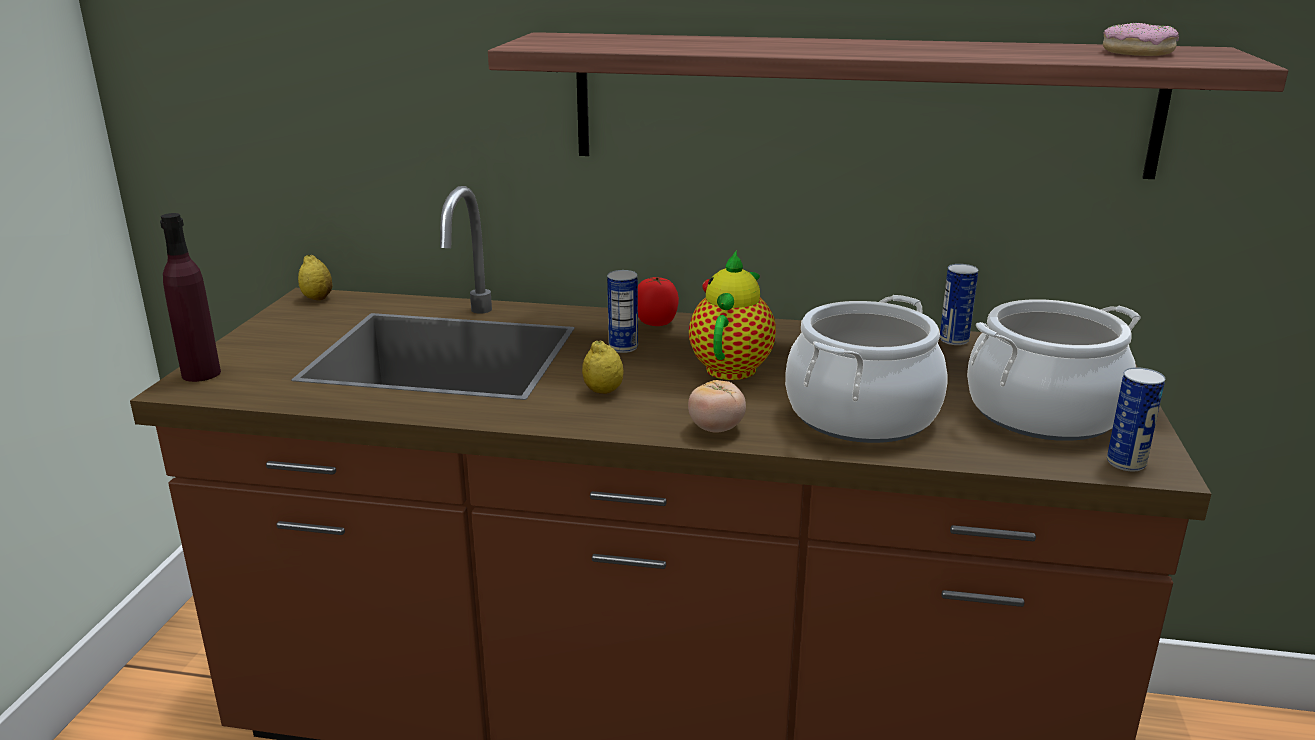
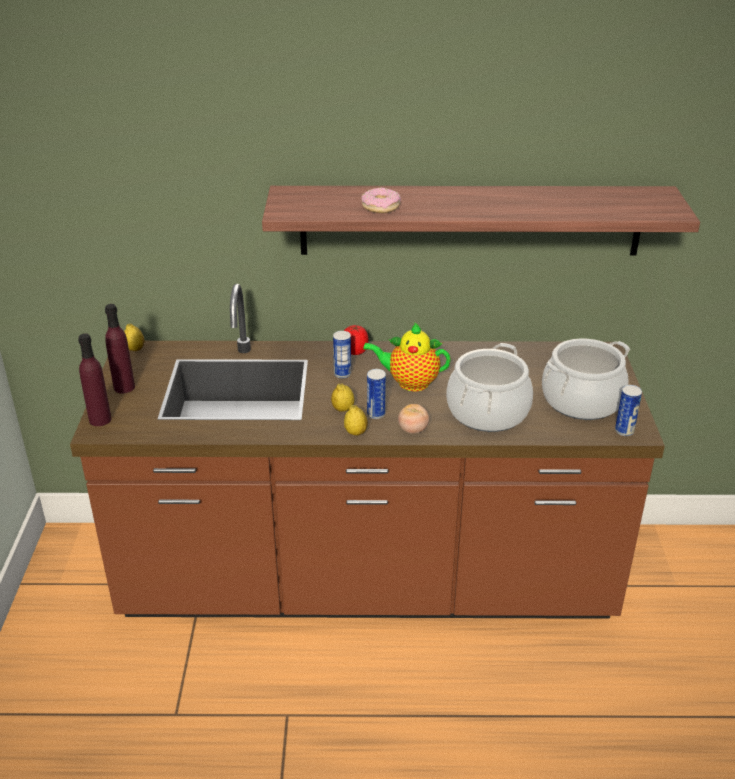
camera: 10 degrees left, 10 degrees up
(268, 339) = (124, 387): none -> purple bottle
(611, 424) = (356, 433): none -> lemon
(733, 366) = (409, 383): teapot -> teapot turned 90 degrees counterclockwise
(954, 340) = (529, 350): can -> can (376, 414)
(1138, 52) = (625, 200): donut -> donut (381, 207)

